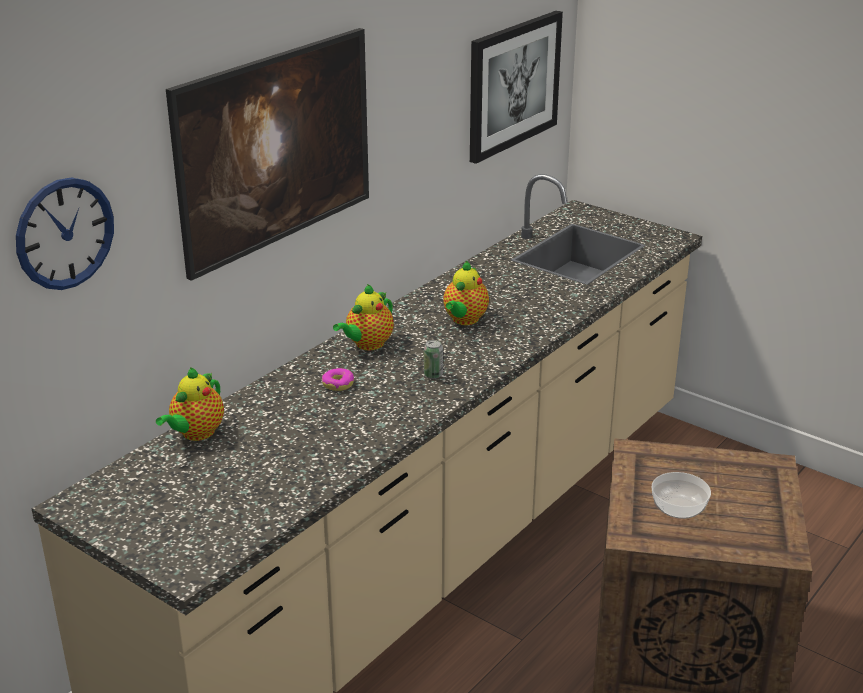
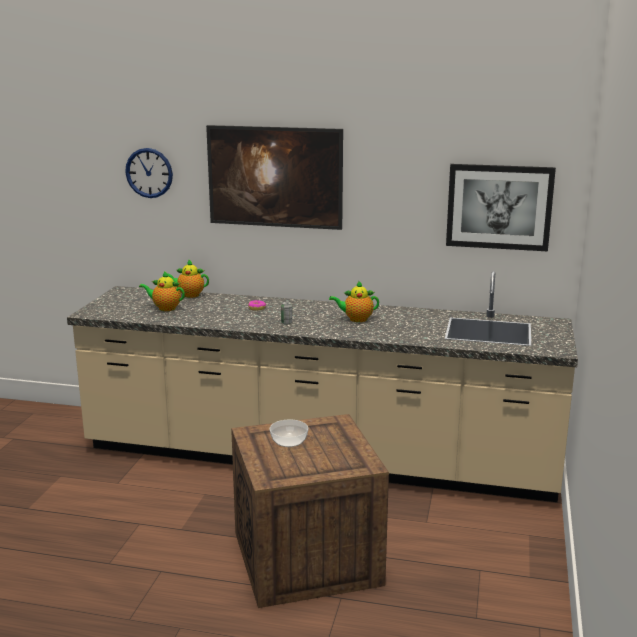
camera: 65 degrees right, 10 degrees down
(367, 345) = (303, 306): teapot -> teapot (165, 308)

